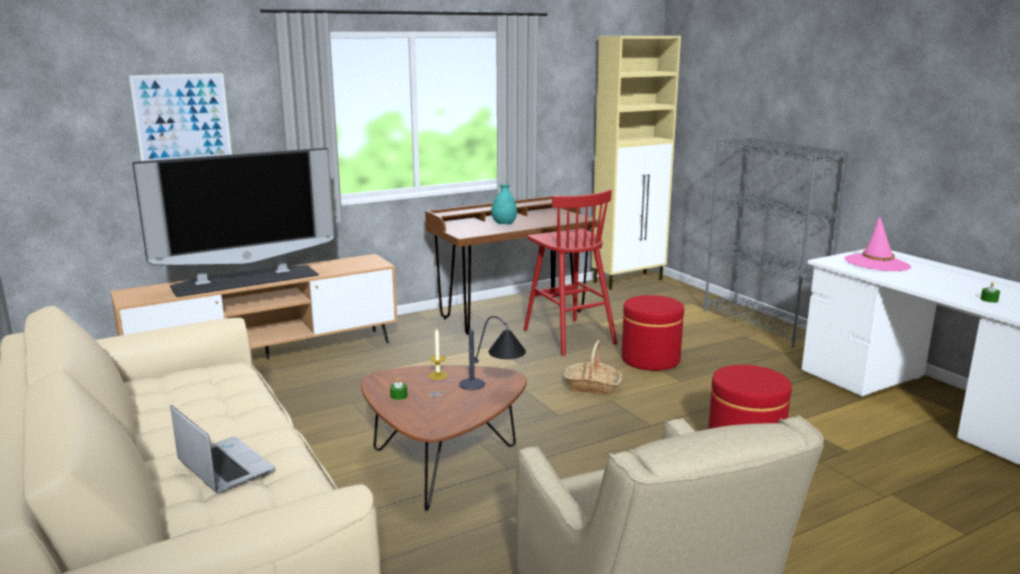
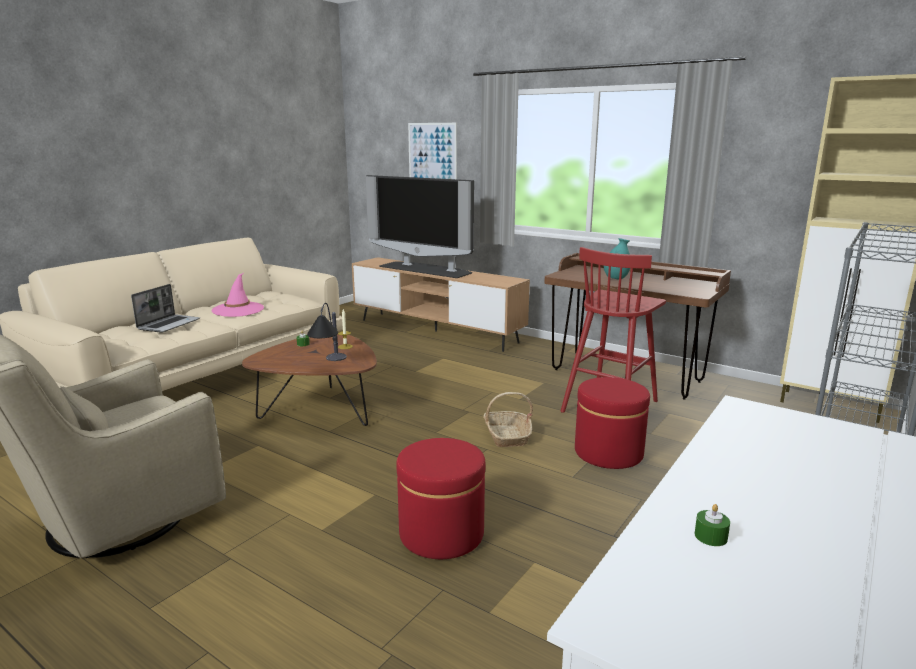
camera: 65 degrees right, 0 degrees up
(877, 263) = (794, 439): pink hat -> pink hat (238, 310)

